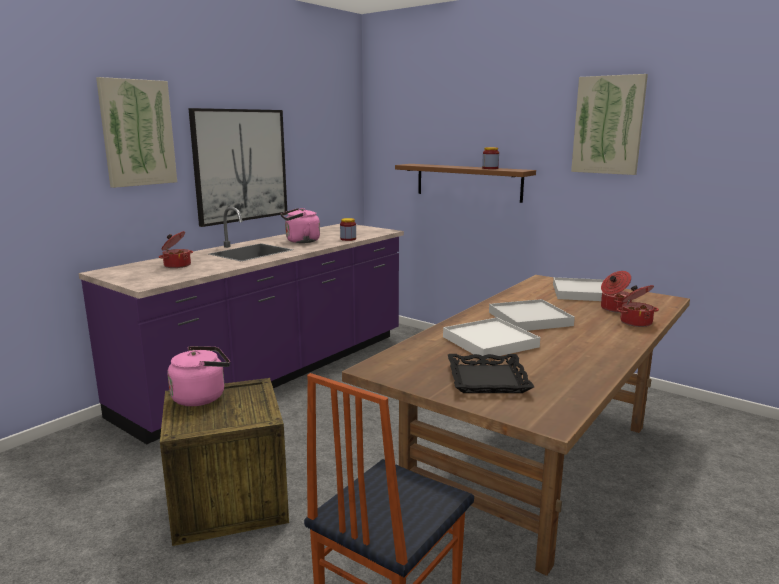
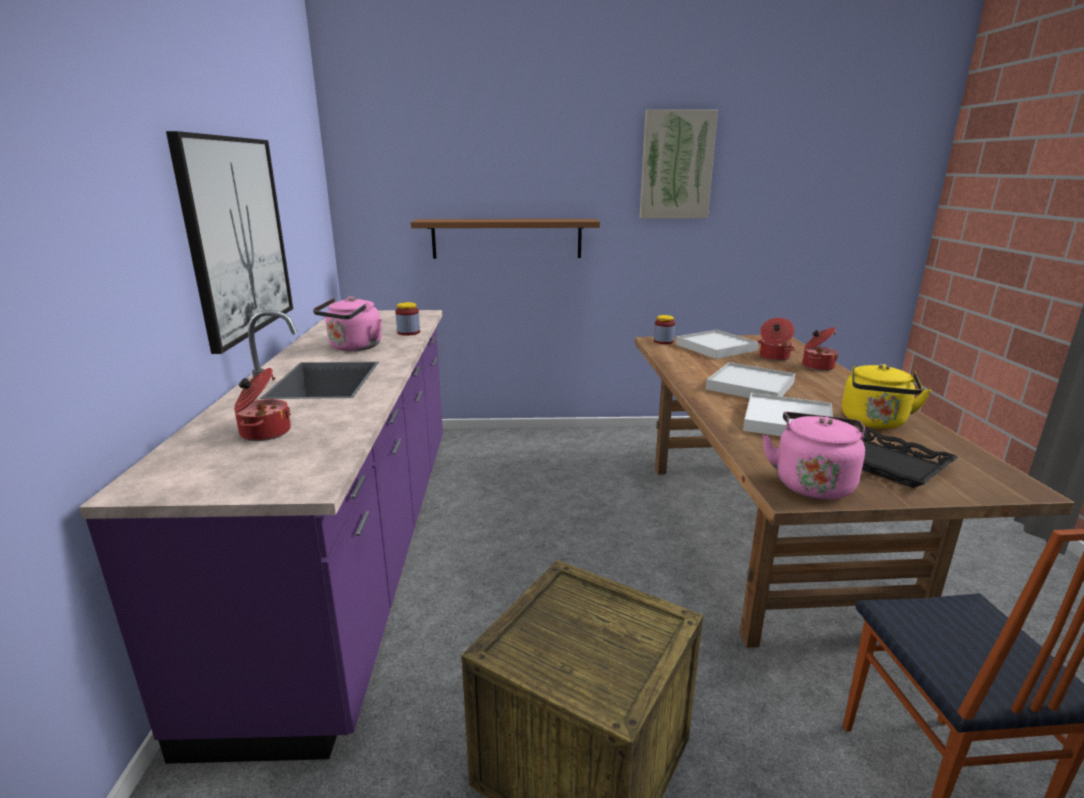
camera: 40 degrees left, 5 degrees up
(137, 133) = (106, 182): picture -> none
(202, 397) = (536, 634): pink kettle -> pink kettle (812, 483)
(490, 168) = (546, 219): jar -> jar (663, 341)
(559, 361) = (874, 422): none -> yellow kettle

